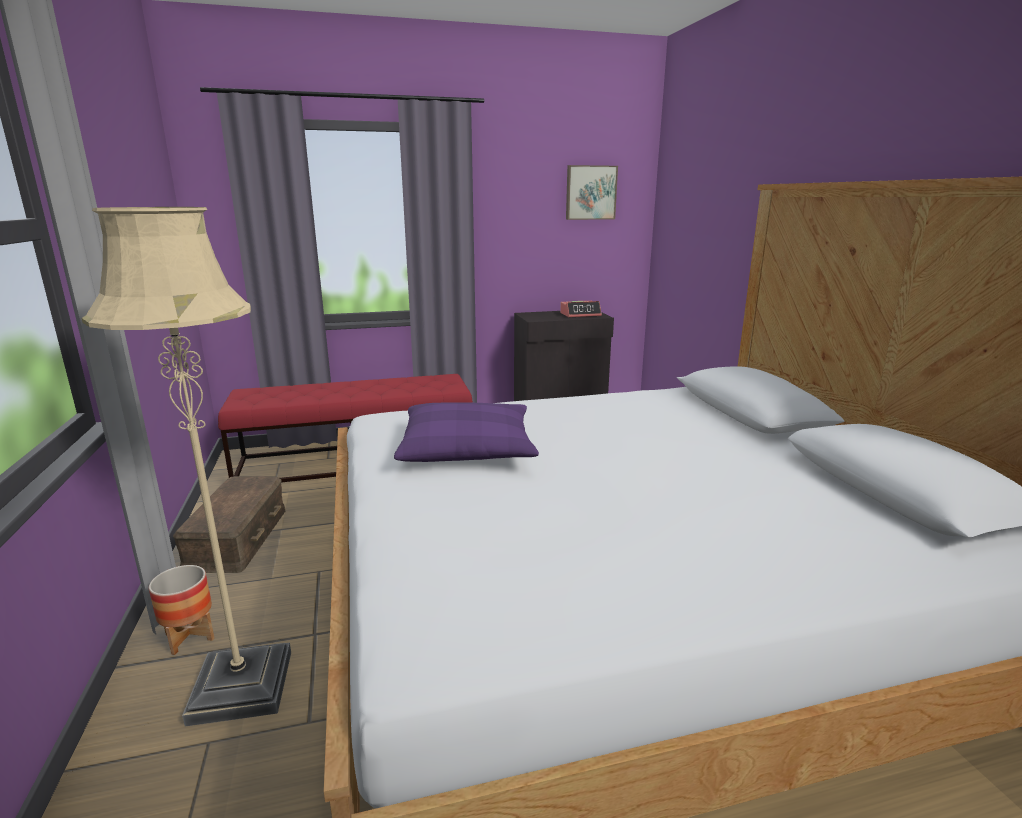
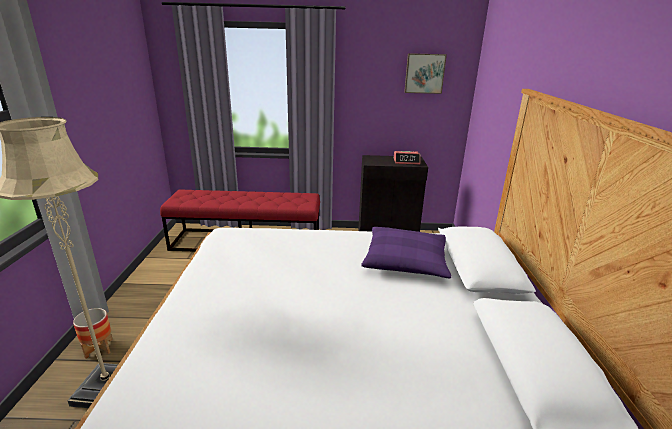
camera: 15 degrees right, 5 degrees up
(239, 538) = (155, 287): brown storage box -> none
(467, 448) = (257, 268): purple pillow -> purple pillow (406, 261)

